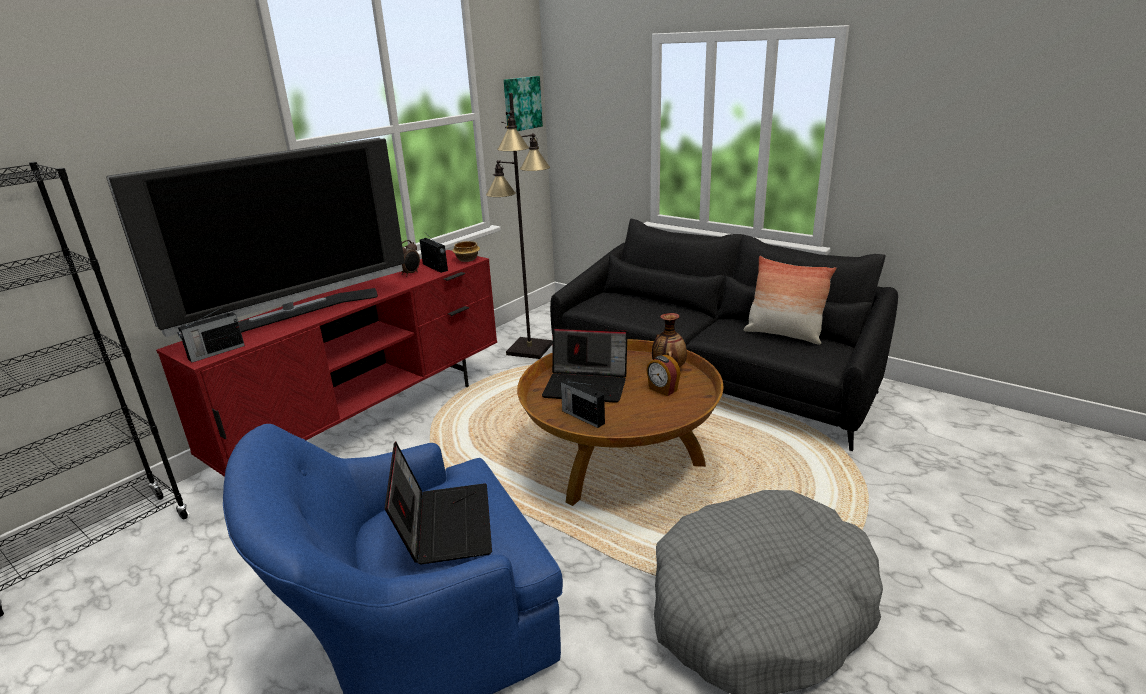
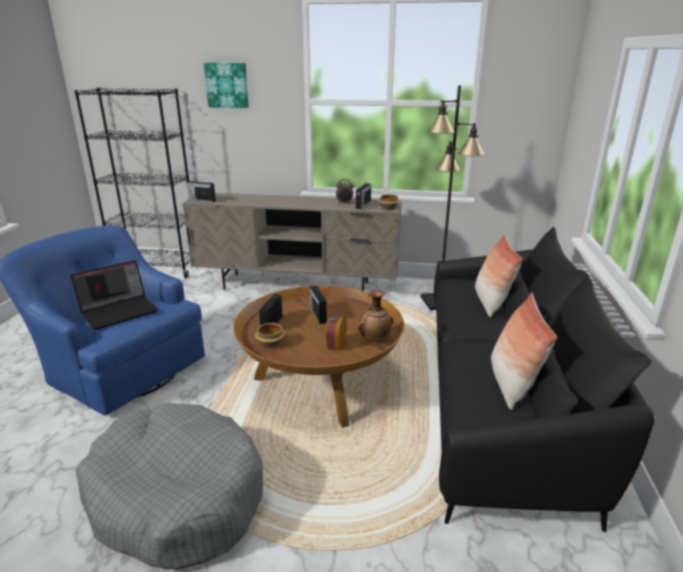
camera: 60 degrees right, 0 degrees up
(294, 315) = (257, 200): television -> none
(373, 421) = (297, 286): red tv stand -> beige tv stand
(521, 103) = (535, 100): picture -> picture (227, 85)
(587, 385) = (318, 314): laptop -> radio
(629, 425) = (271, 343): none -> bowl
(647, 304) = (490, 303): none -> pillow

